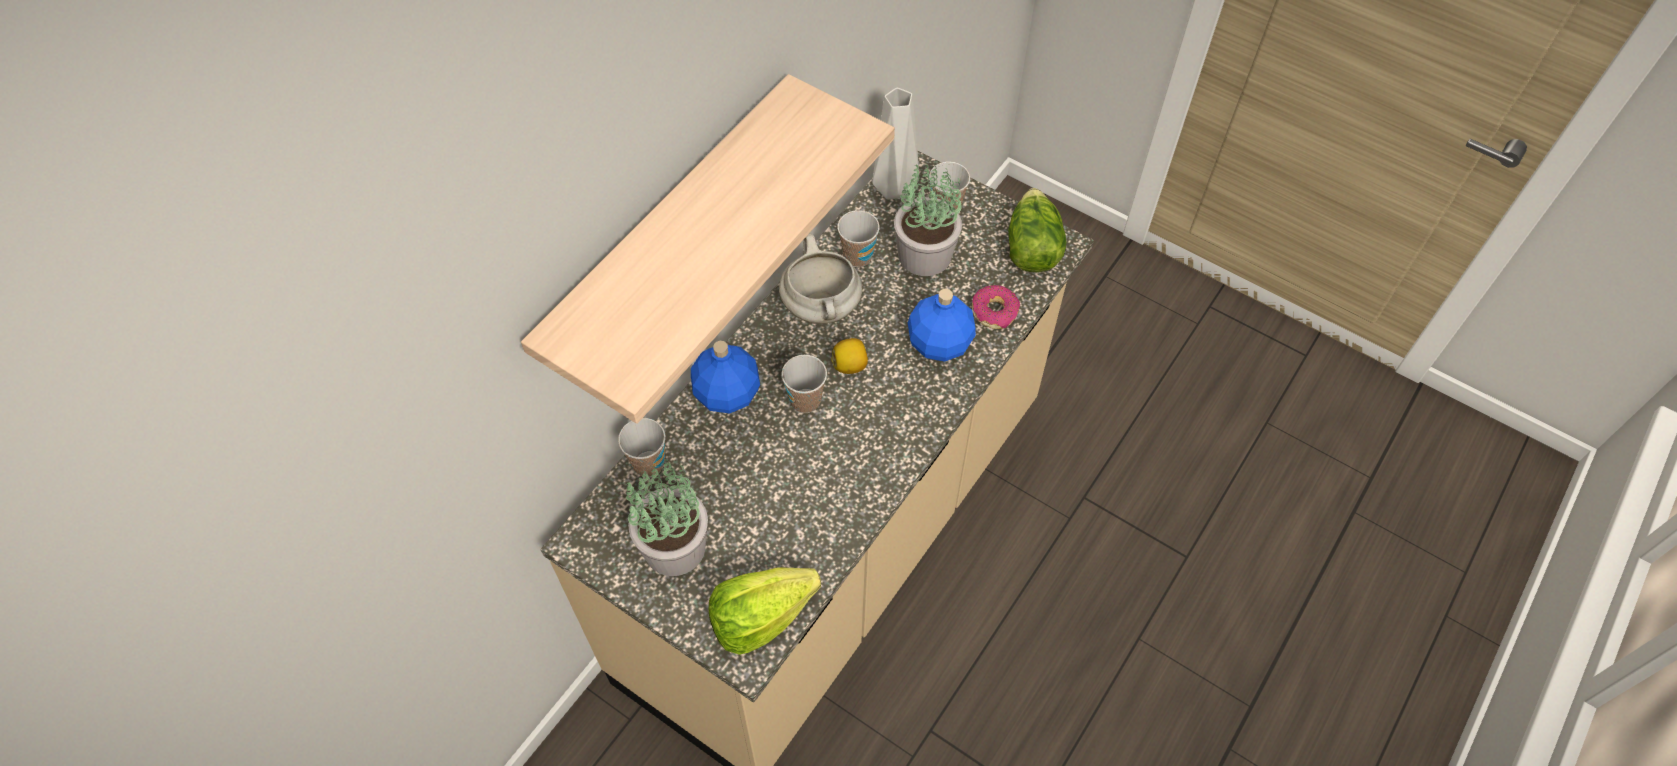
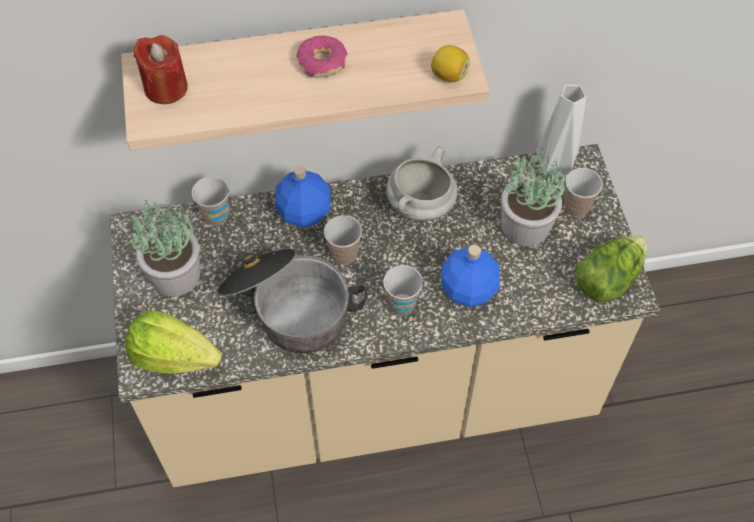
camera: 45 degrees right, 0 degrees up
(609, 338) = (166, 88): none -> red candle
(811, 486) = (288, 308): none -> cooking pot
(850, 365) = (396, 256): lemon -> lemon (449, 75)
(857, 256) = (479, 193): cup -> cup (402, 304)
(994, 311) = (529, 300): donut -> donut (322, 63)

